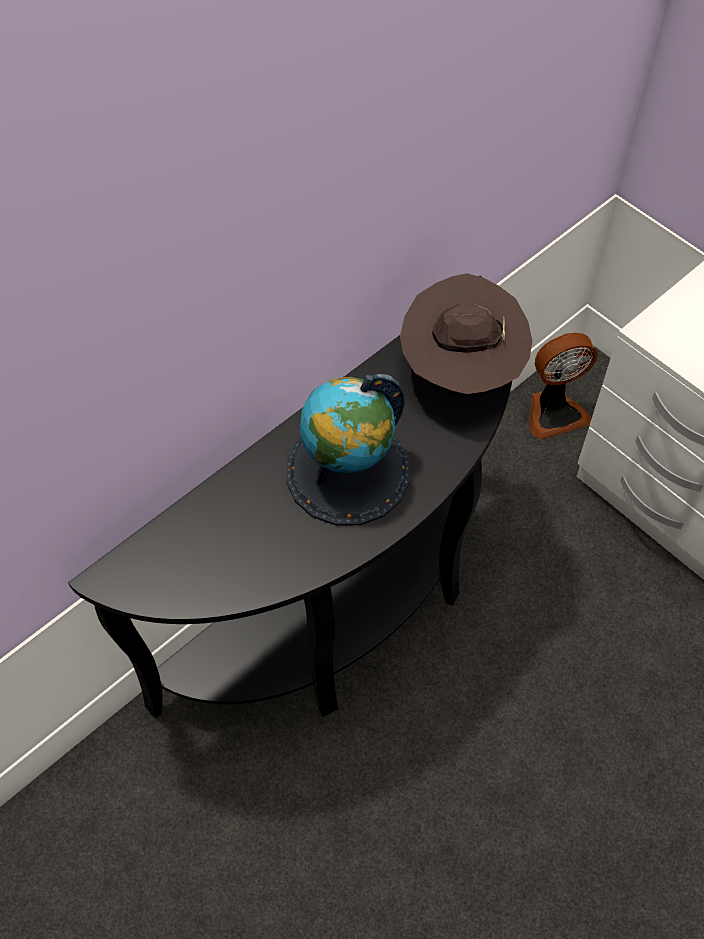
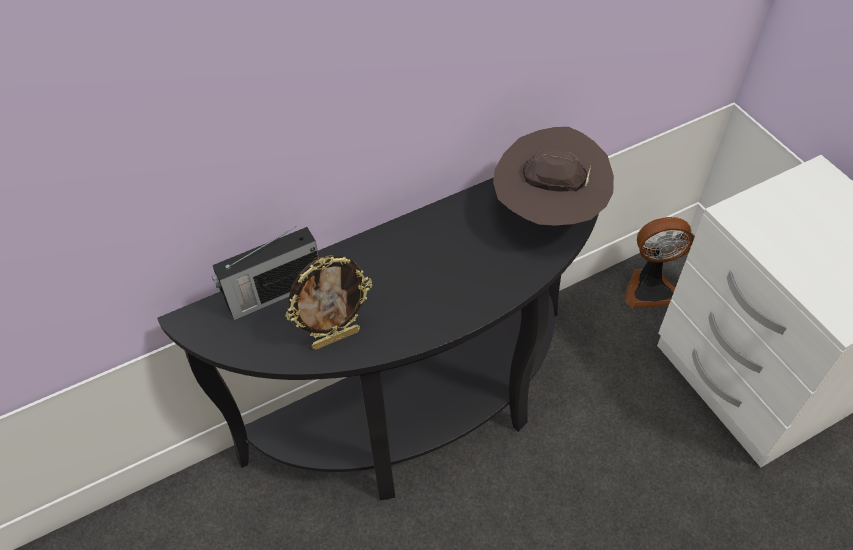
camera: 15 degrees right, 5 degrees down
(191, 526) = (273, 294): none -> radio
(276, 561) = (336, 338): none -> picture frame
(348, 472) = (422, 276): globe -> none

